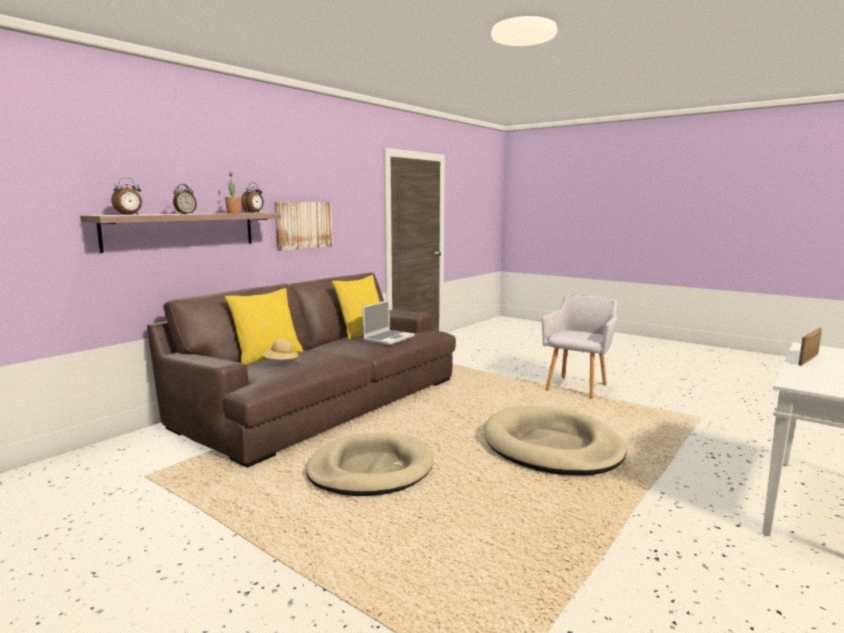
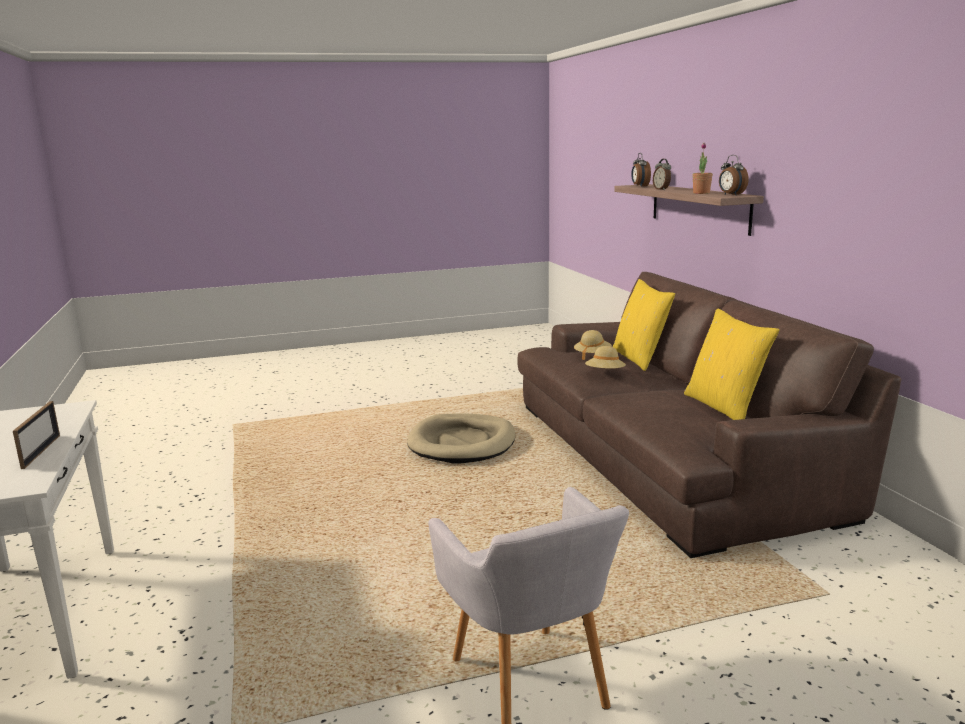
camera: 125 degrees right, 5 degrees up
(303, 225) = (818, 224): picture -> none
(329, 354) = (605, 373): none -> beige hat
(388, 338) = (652, 406): laptop -> none
(551, 446) = (376, 535): beige dog bed -> none

